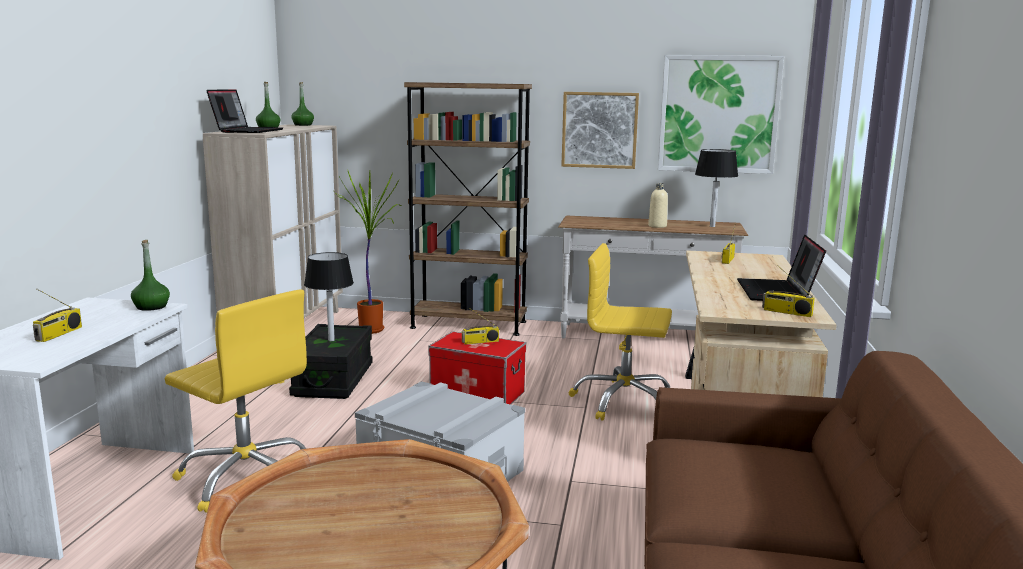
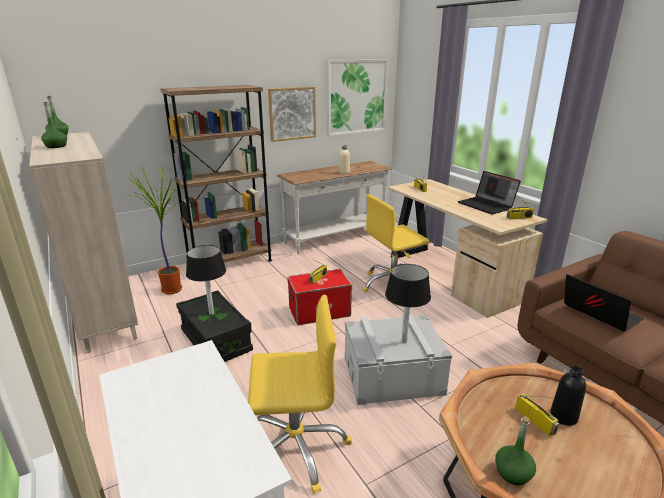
camera: 40 degrees left, 10 degrees up
(59, 334) = (192, 428): radio -> radio (535, 420)
(151, 307) = (193, 357): green bottle -> green bottle (513, 473)
(247, 131) = (59, 154): laptop -> laptop (598, 314)
(419, 515) = (563, 416): none -> black bottle
(712, 226) = (367, 166): black table lamp -> black table lamp (404, 341)

